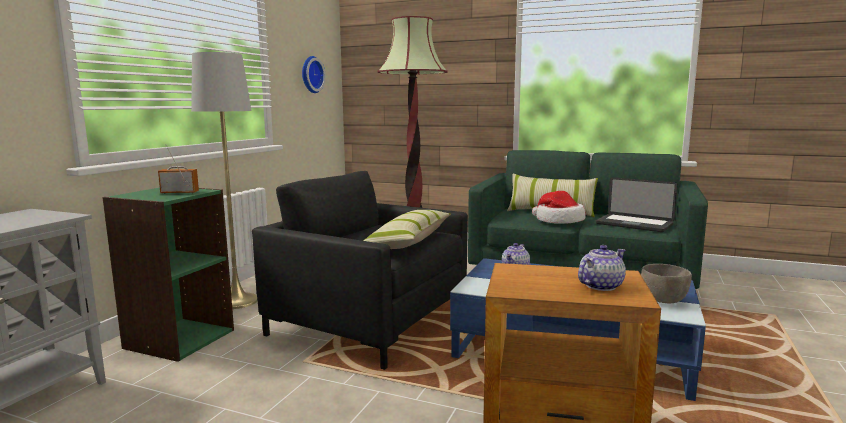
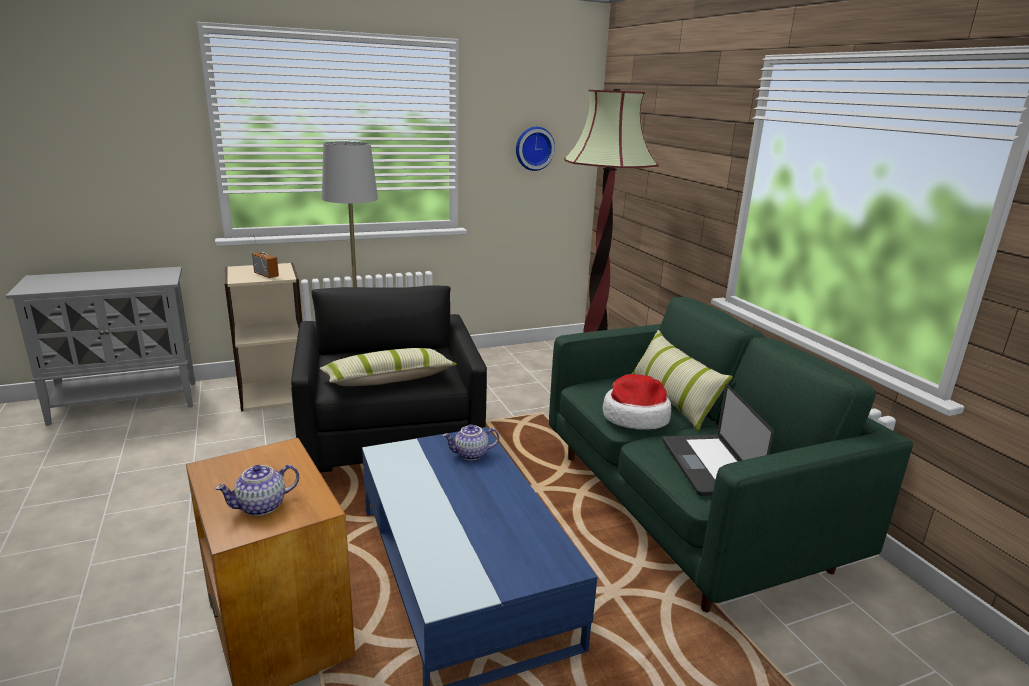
camera: 45 degrees right, 10 degrees up
(179, 339) = (274, 393): green bookcase -> beige bookcase
(600, 286) = (262, 506): teapot -> teapot turned 135 degrees clockwise
(663, 300) = (478, 572): grey bowl -> none

